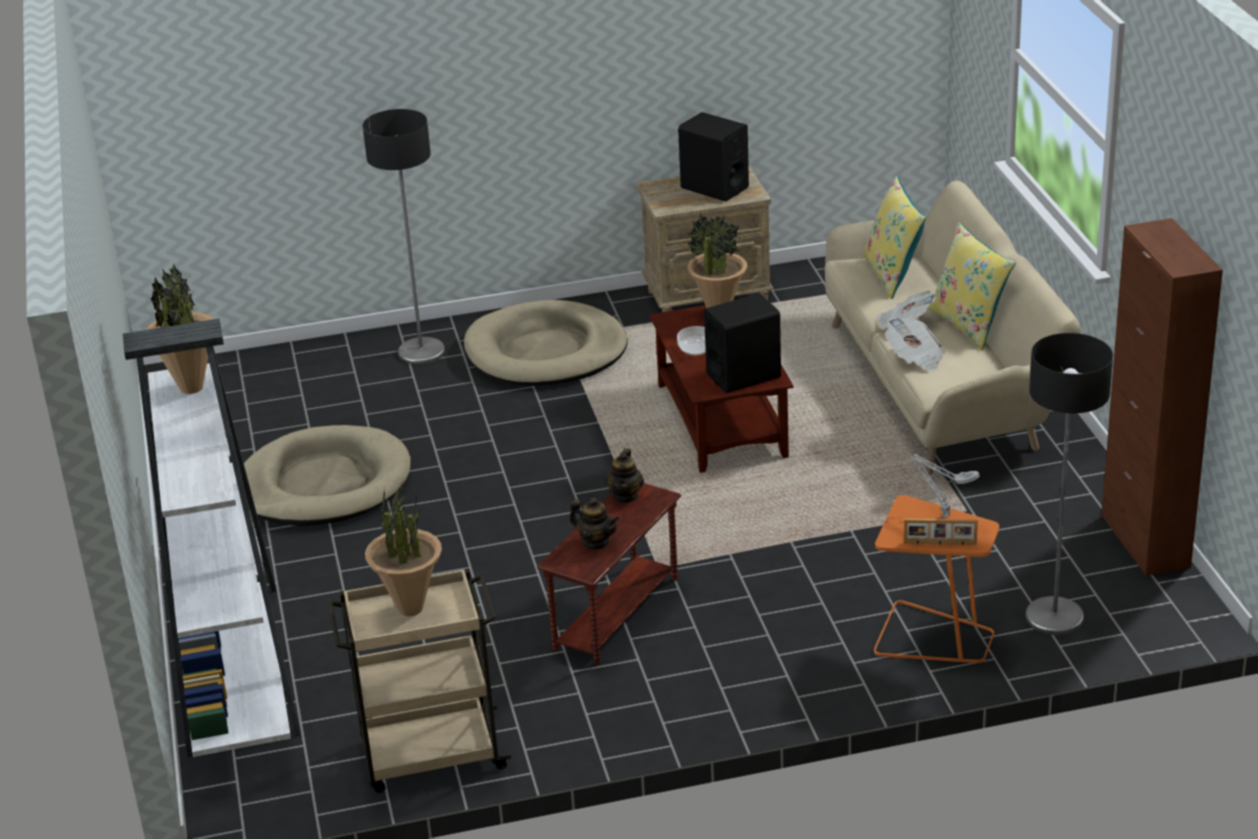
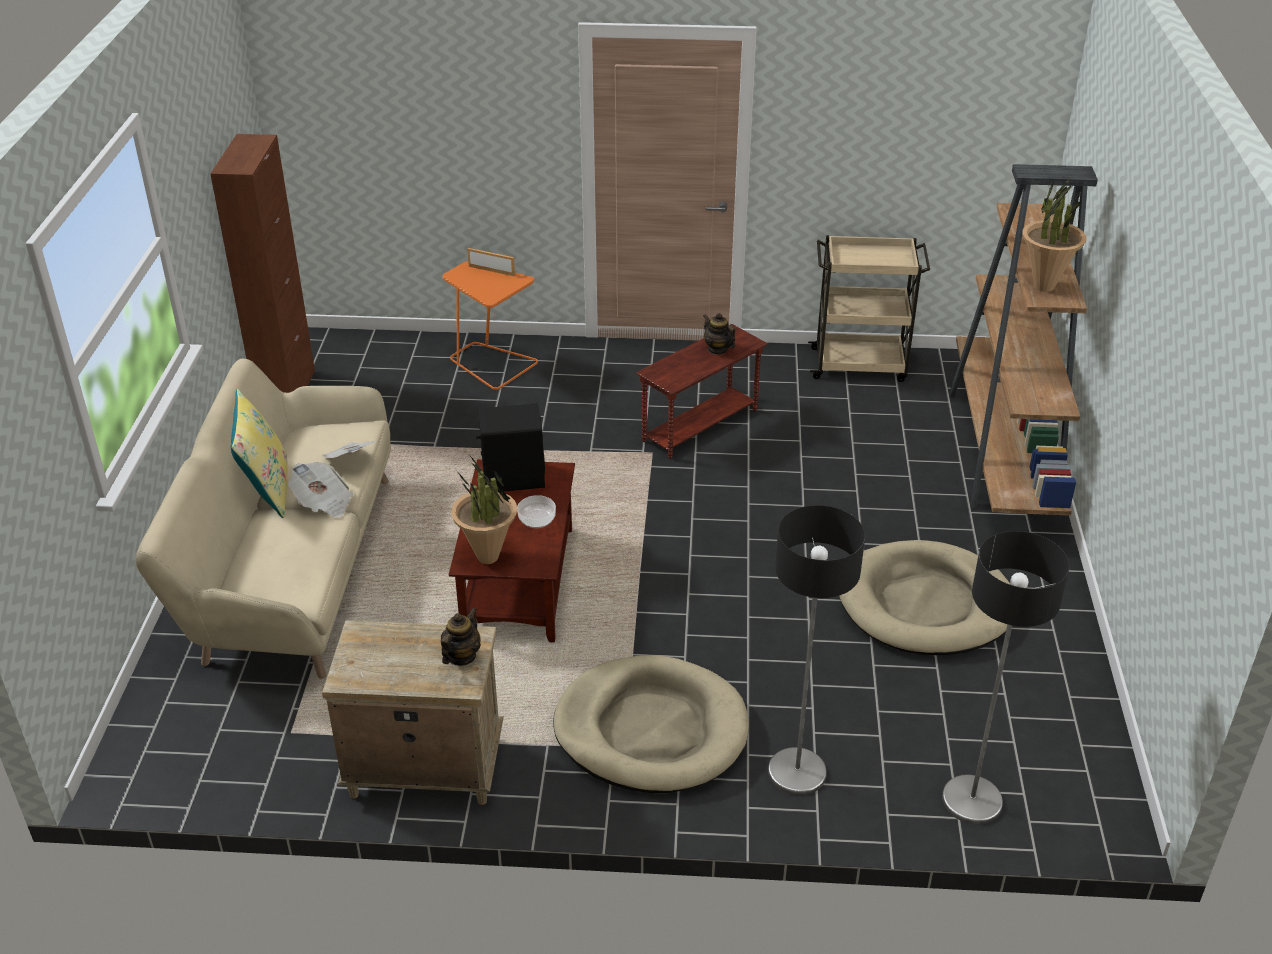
camera: 165 degrees left, 5 degrees up
(232, 665) = (1003, 452): white bookcase -> brown bookcase
(410, 608) = (872, 260): potted plant -> none
(626, 496) = (679, 378): teapot -> teapot (461, 656)
(714, 187) = (395, 658): black speaker -> none
(893, 275) = (275, 566): yellow pillow -> none
(942, 515) = (473, 286): grey table lamp -> none
(1054, 617) = (401, 359): floor lamp -> floor lamp (971, 800)

